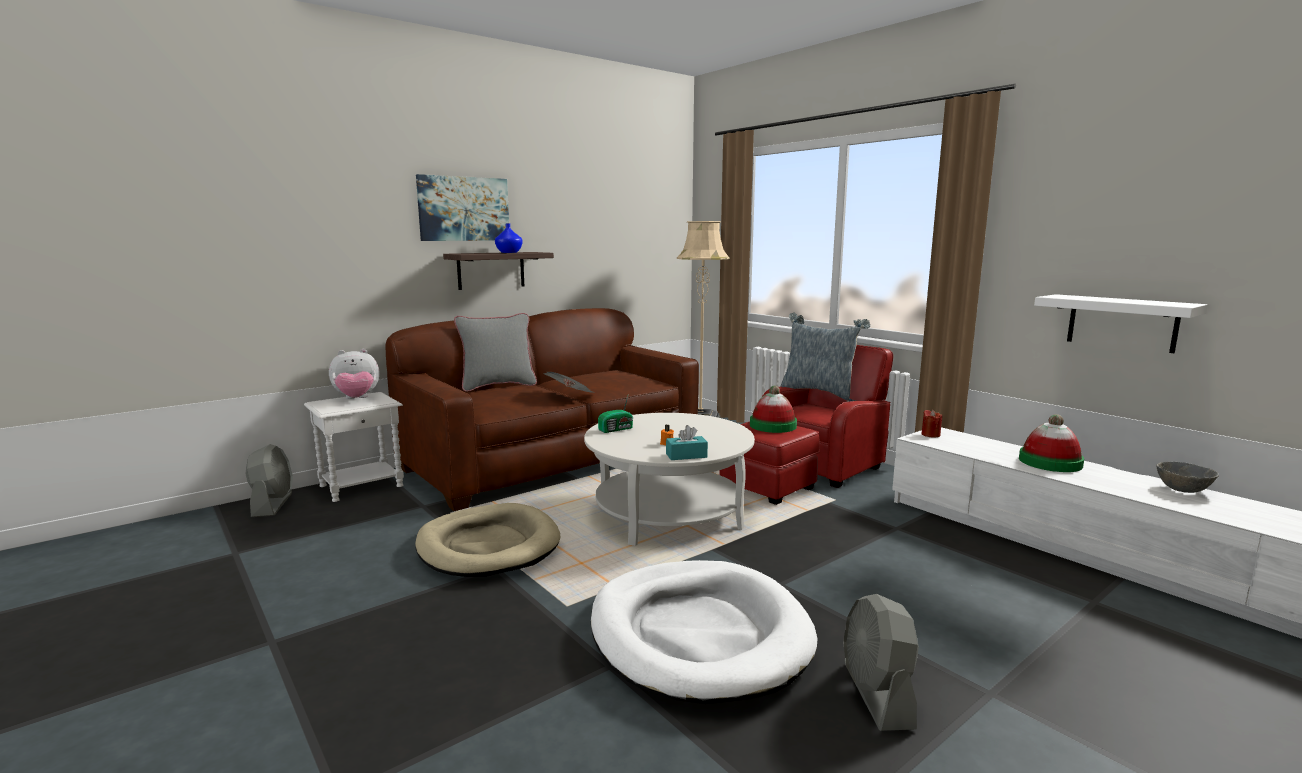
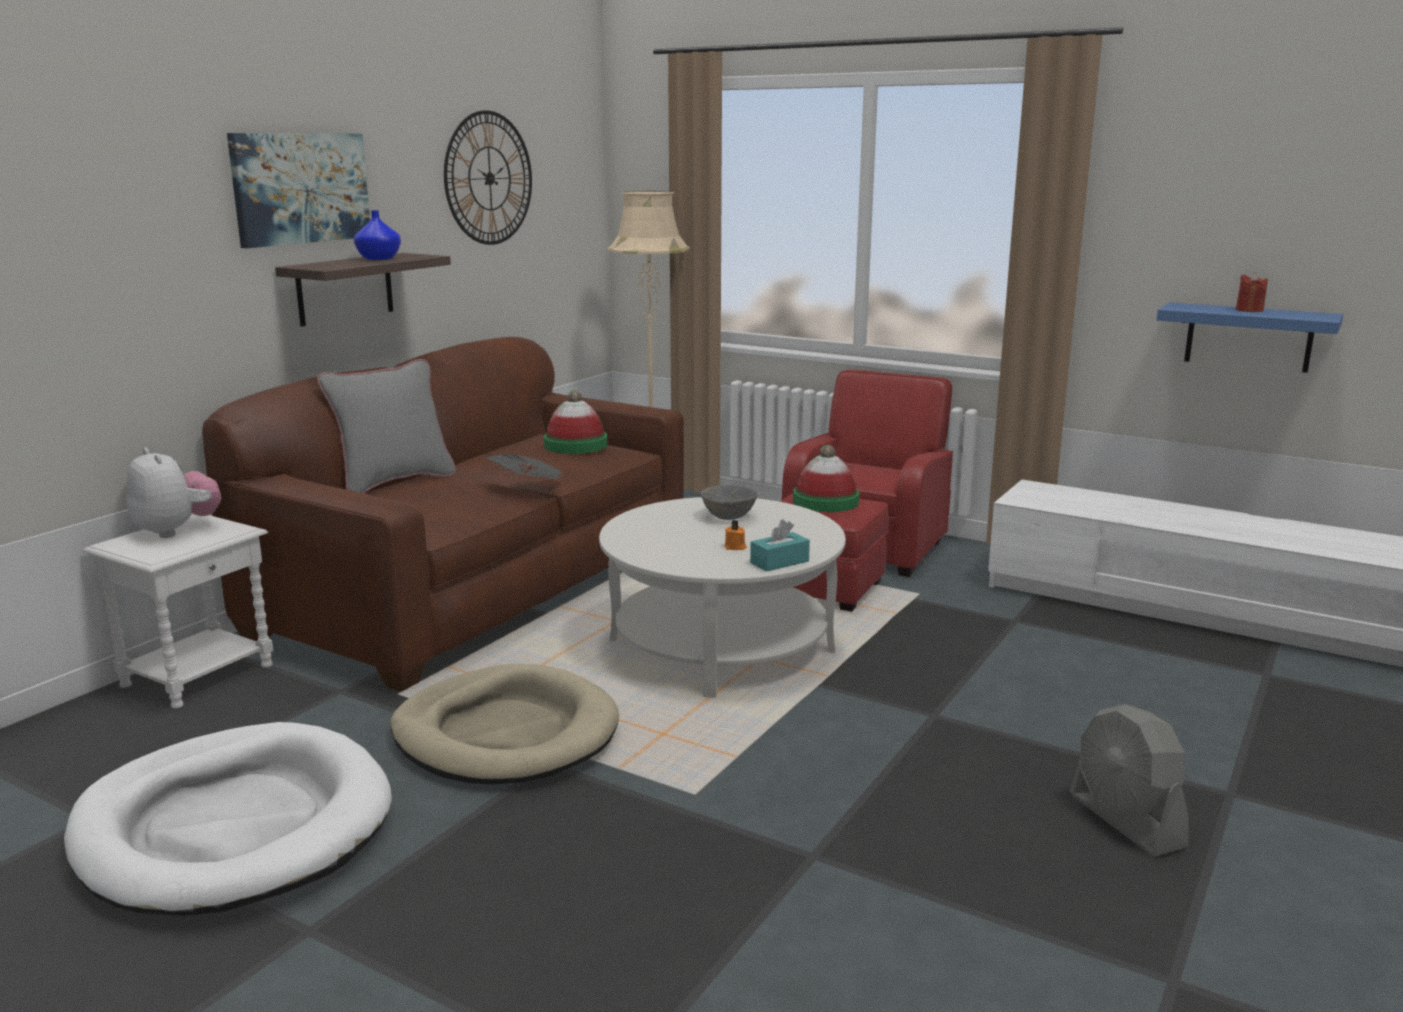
camera: 20 degrees left, 5 degrees up
(272, 504) = (66, 730): grey fan -> none
(356, 399) = (176, 531): plush toy -> plush toy turned 90 degrees counterclockwise
(600, 211) = (489, 178): none -> wall clock
(617, 429) = (642, 534): radio -> none
(698, 634) = (887, 796): white dog bed -> white dog bed (234, 827)
(818, 404) = (853, 461): pillow -> none
(930, 435) = (1028, 493): red candle -> red candle (1249, 310)
(1050, 462) = (1182, 515): hat -> hat (575, 445)
(1122, 323) = (1248, 337): white shelf -> blue shelf
(1182, 489) = (1329, 532): grey bowl -> grey bowl (728, 516)

